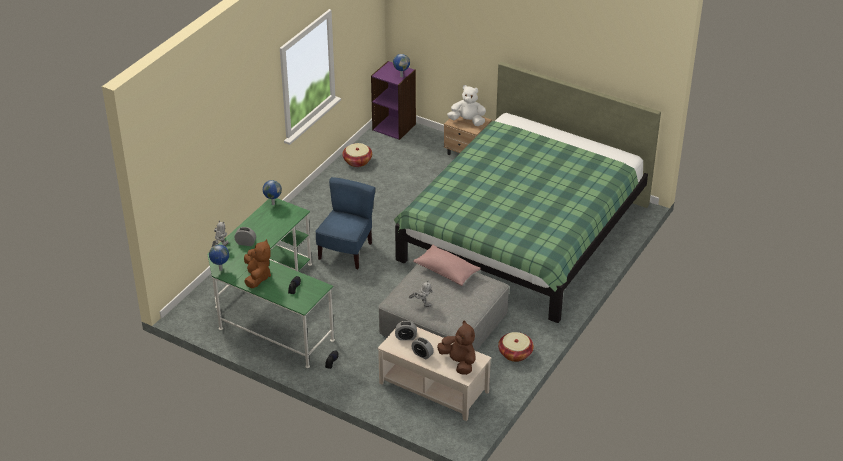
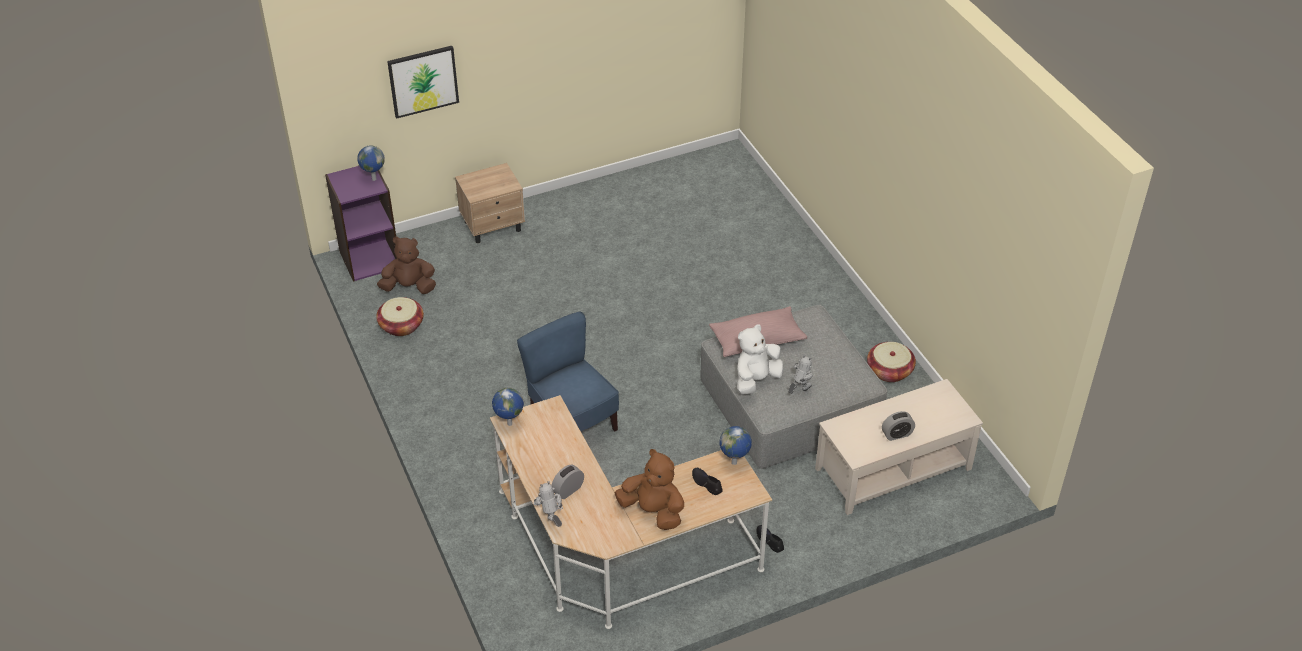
camera: 55 degrees left, 5 degrees up
(220, 269) = (602, 543): globe -> globe (735, 463)
(271, 309) = (616, 553): green desk -> beige desk
(406, 337) = (854, 434): alarm clock -> none
(451, 36) = (423, 81): none -> picture
(459, 362) = (936, 410): brown plush toy -> brown plush toy (409, 287)
(467, 121) = (488, 182): white plush toy -> white plush toy (756, 380)
(523, 232) = (687, 257): green bed -> none

